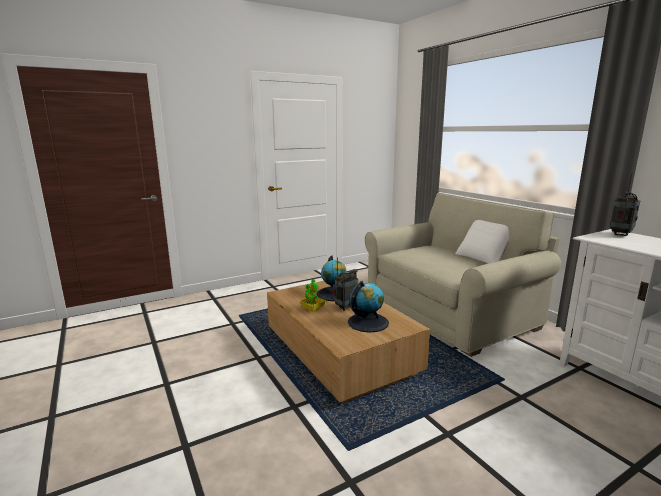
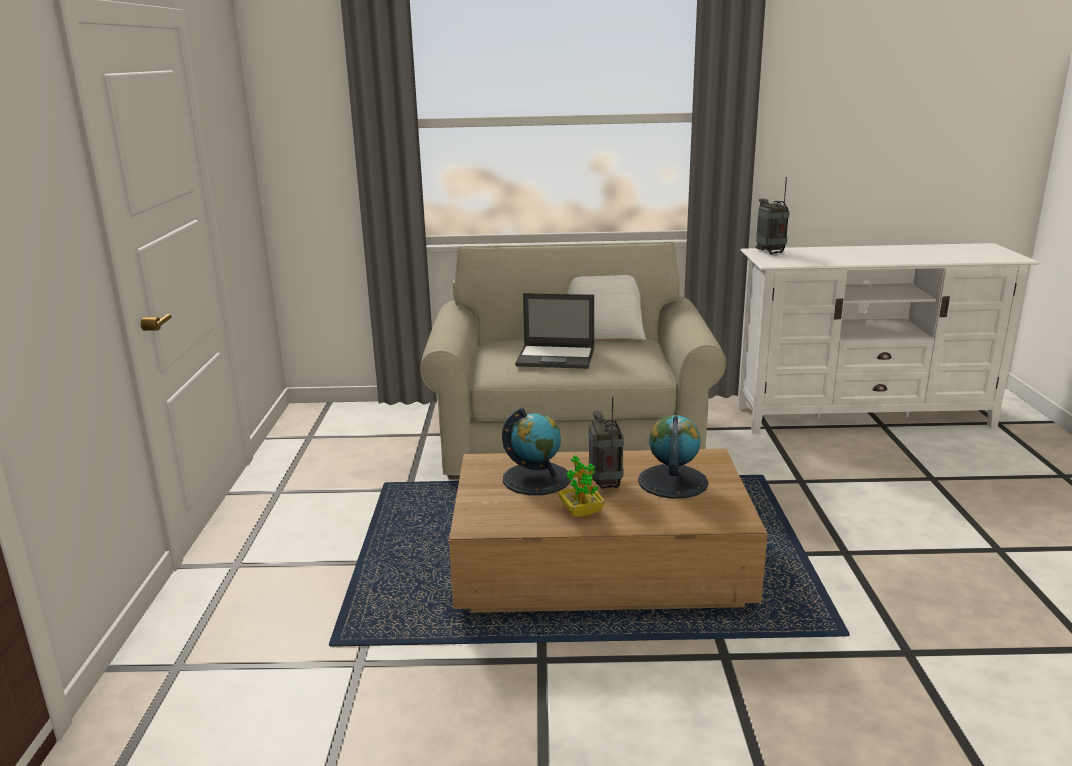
camera: 60 degrees left, 5 degrees up
(430, 256) = (556, 357): none -> laptop

